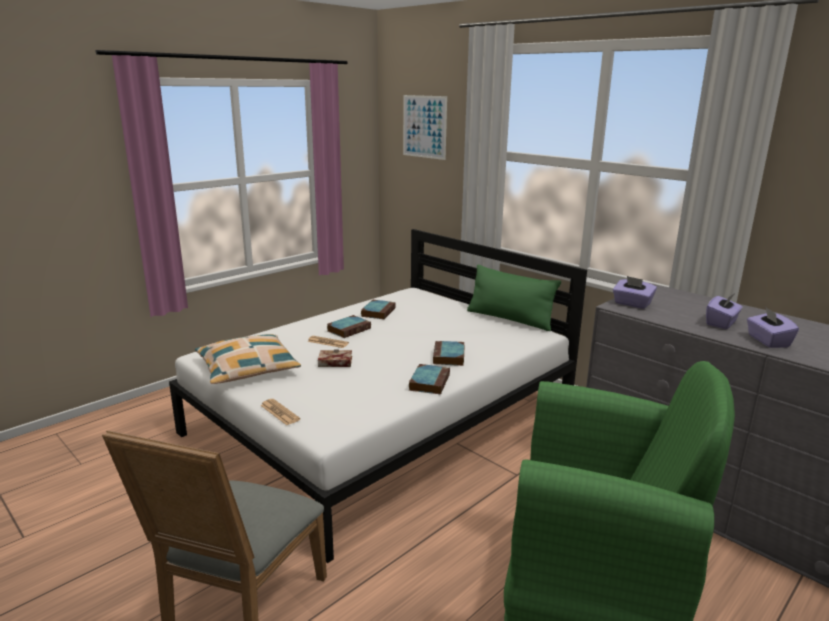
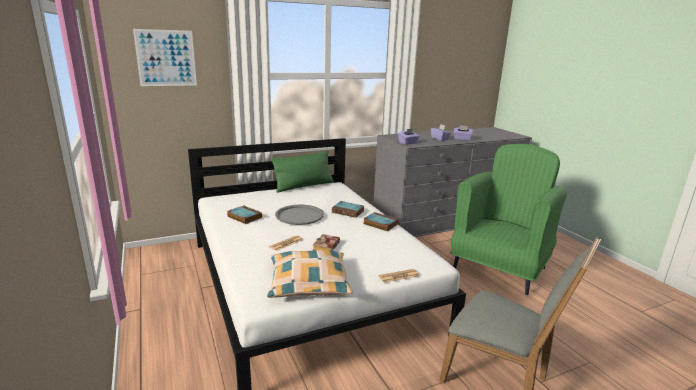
camera: 70 degrees left, 0 degrees up
(349, 329) = (268, 232): book -> none
(406, 333) = (299, 215): none -> grey tray

